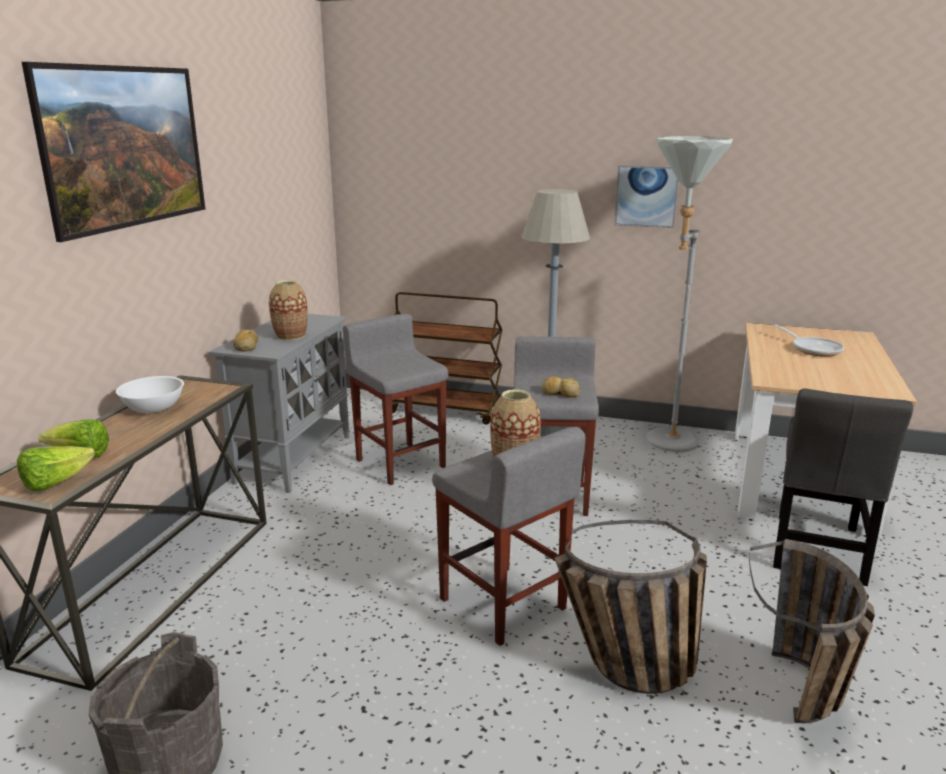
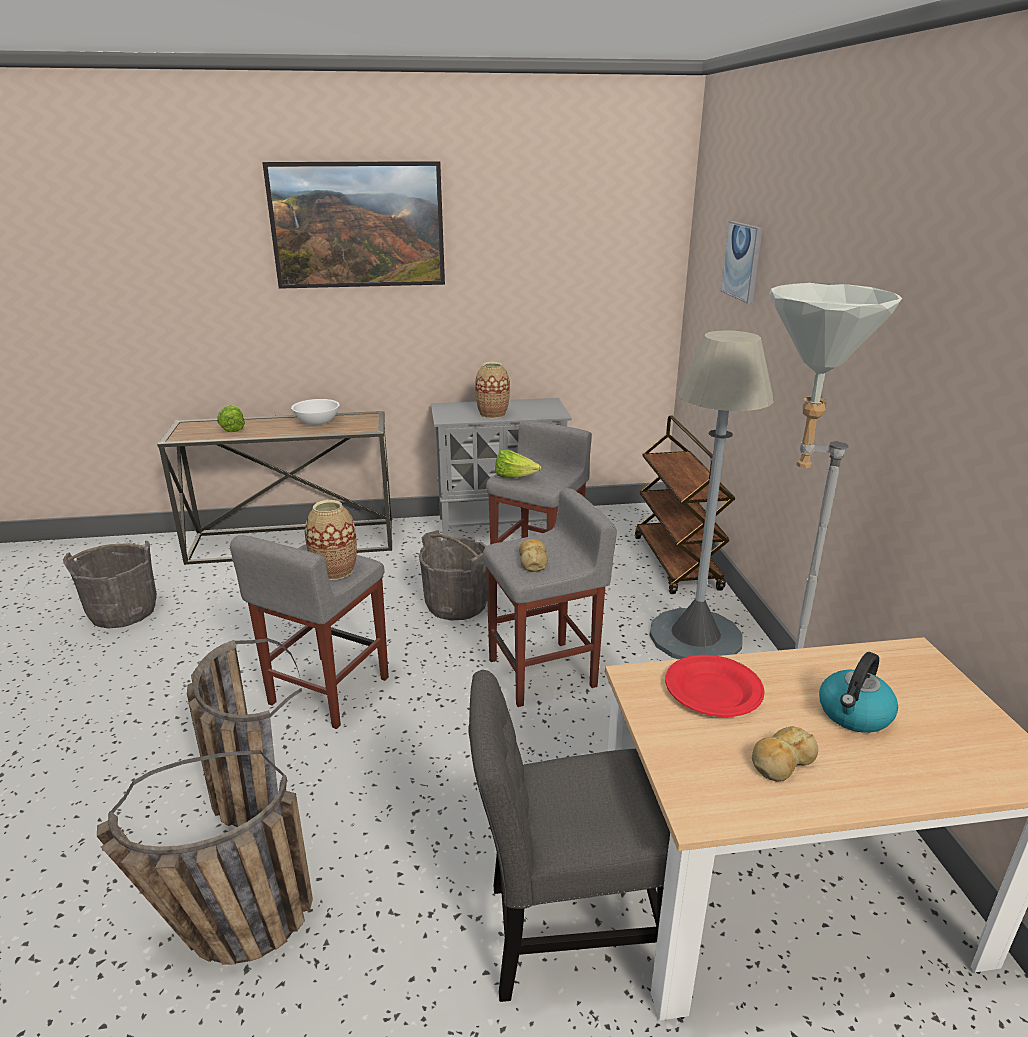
camera: 65 degrees right, 5 degrees up
(55, 483) = (190, 434): lettuce -> lettuce (514, 477)
(246, 346) = (451, 409): bread -> bread (781, 762)
(414, 510) = (457, 604): none -> grey bucket
(646, 196) = (872, 376): picture -> picture (742, 261)
(786, 368) = (712, 691): none -> red plate
(813, 349) = (854, 714): frying pan -> kettle

